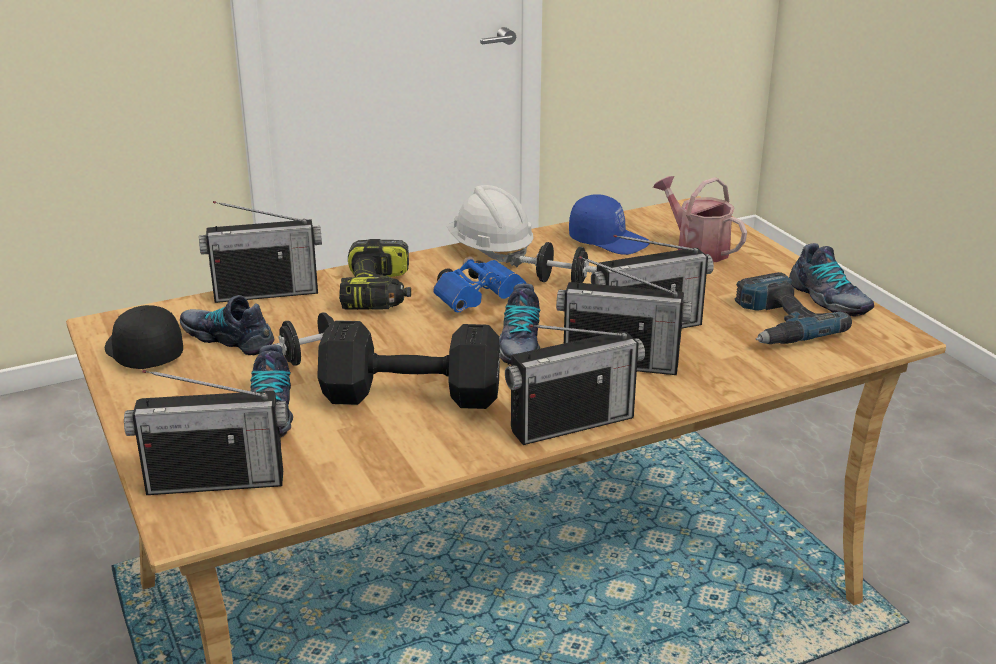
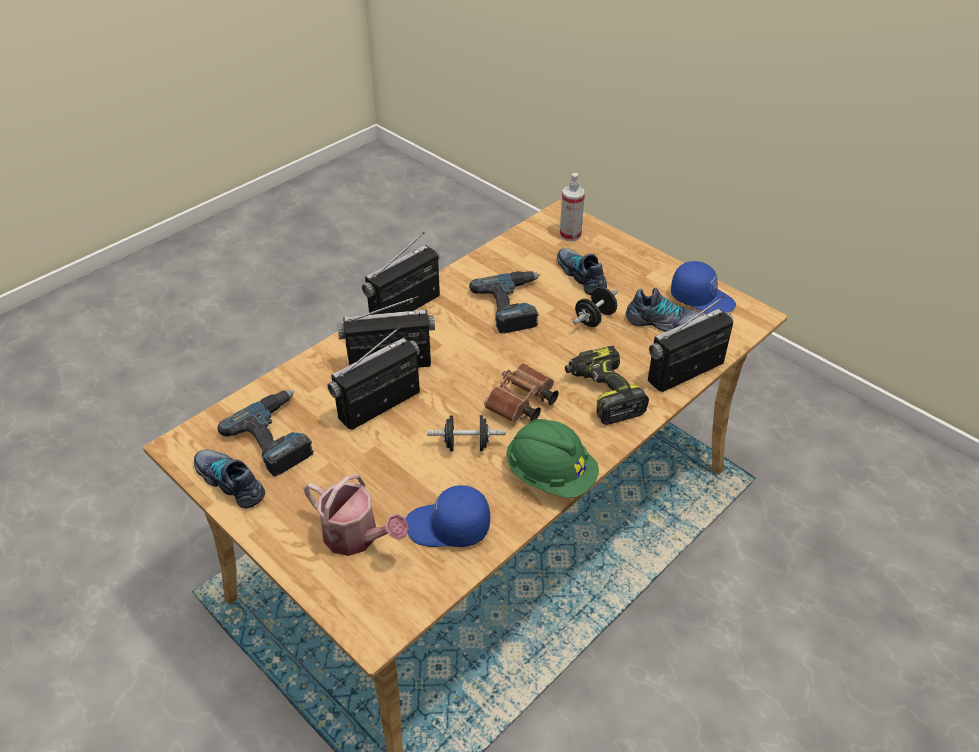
camera: 160 degrees right, 15 degrees up
(142, 353) = (702, 298): black cap -> blue cap
(216, 481) = (570, 235): radio -> spray bottle
(407, 394) = (513, 306): black dumbbell -> power drill
(480, 300) = (521, 405): blue binoculars -> brown binoculars
(490, 251) = (550, 475): white hard hat -> green hard hat
(518, 344) = (467, 364): shoe -> none

